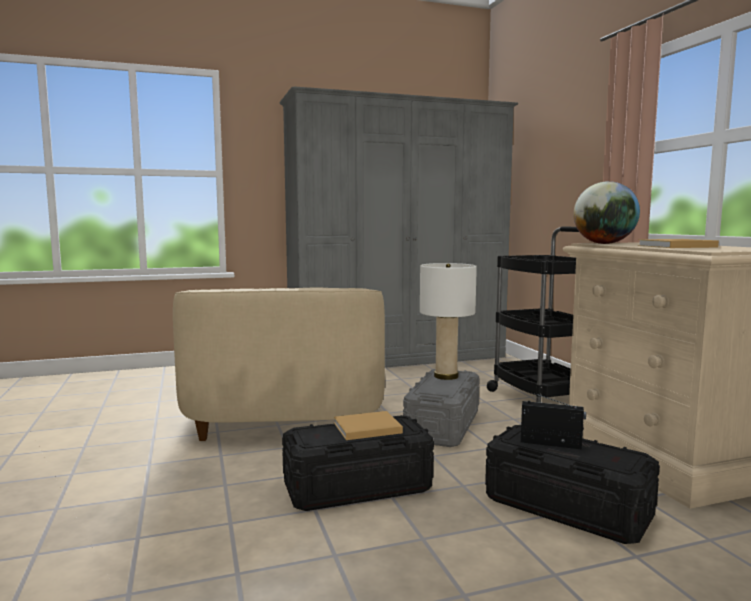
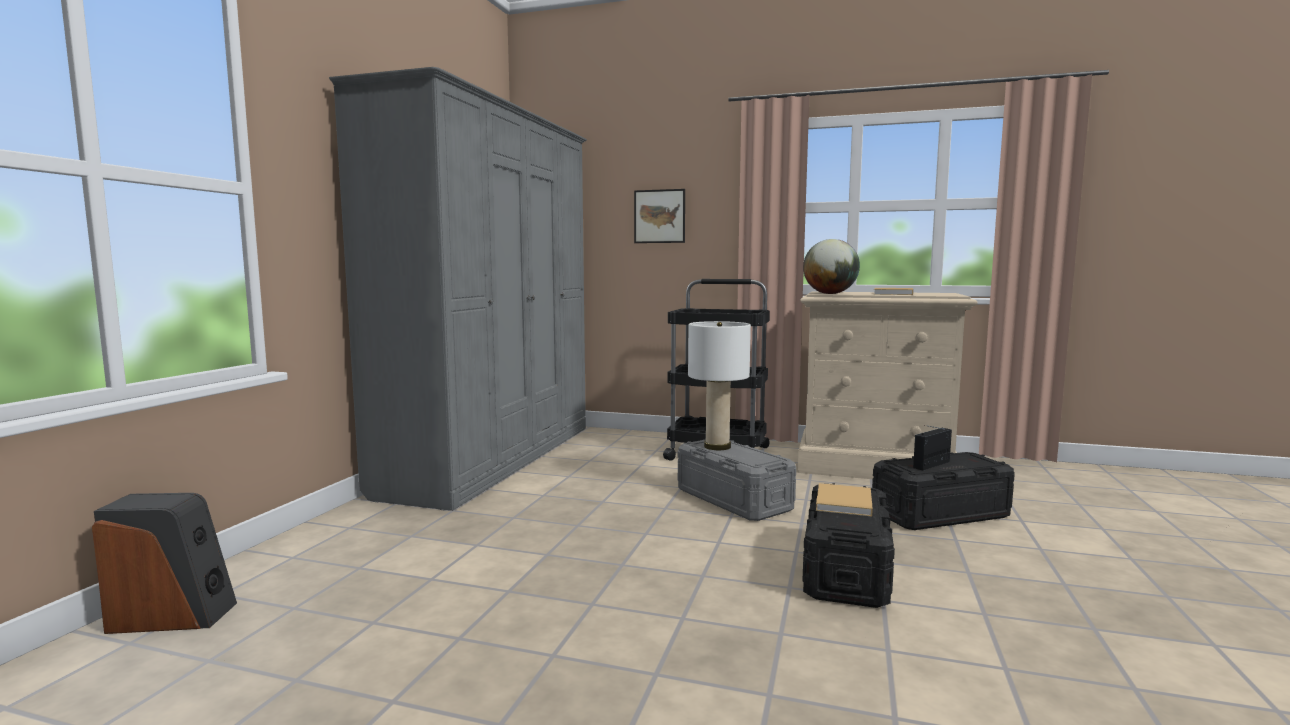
camera: 55 degrees left, 0 degrees up
(139, 375) = (173, 616): none -> speaker
(286, 415) = (593, 552): beige armchair -> none
(562, 166) = (659, 216): none -> picture

